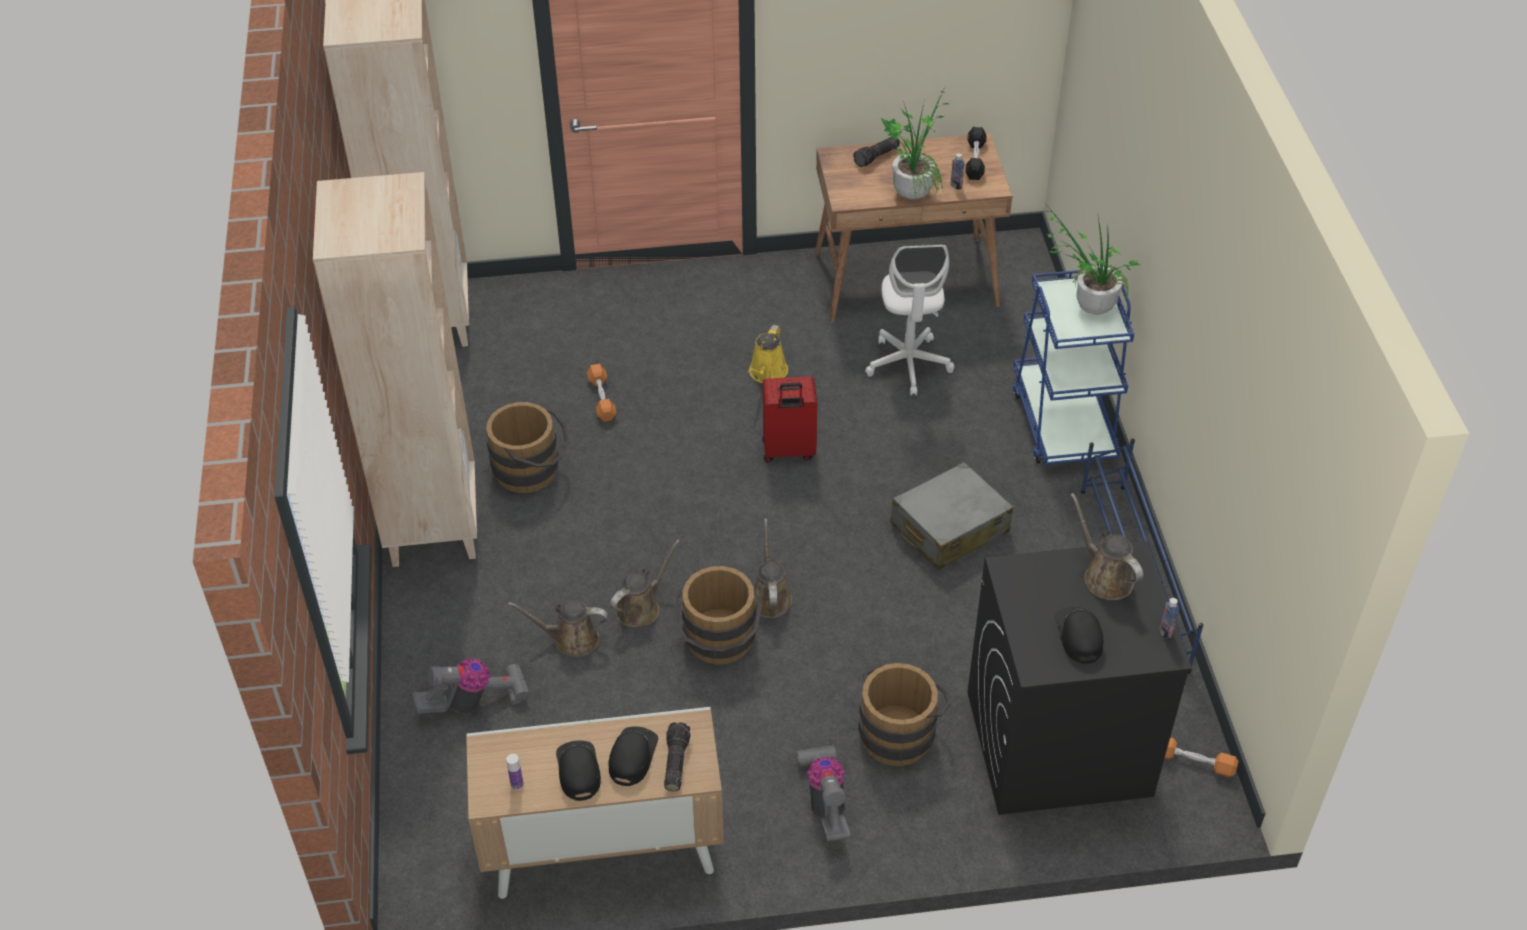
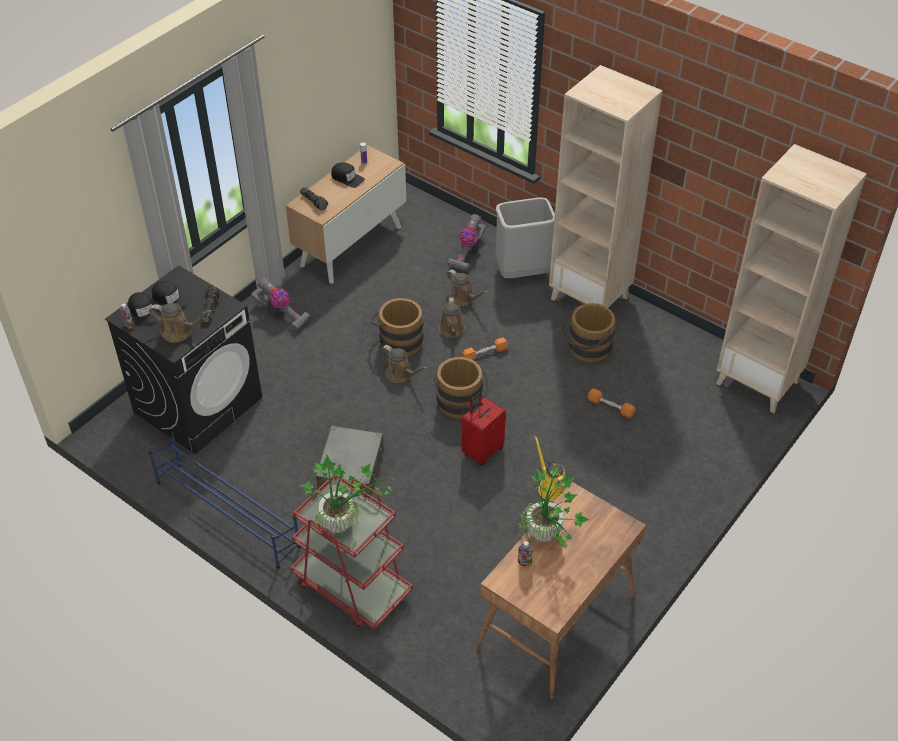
camera: 135 degrees right, 0 degrees up
(453, 619) = (522, 272): none -> grey trash can
(571, 639) = (463, 299): brown watering can -> brown watering can turned 90 degrees clockwise
(632, 757) = (333, 193): black cap -> black cap (144, 312)
(877, 157) = (600, 547): flashlight -> flashlight (209, 308)
(900, 731) = (277, 361): brown bucket -> brown bucket (460, 406)
(908, 364) = (482, 556): white office chair -> none
(975, 160) = (538, 597): black dumbbell -> none
(1063, 422) = (351, 586): blue cart -> red cart
(1193, 762) = (124, 440): orange dumbbell -> orange dumbbell (484, 354)

